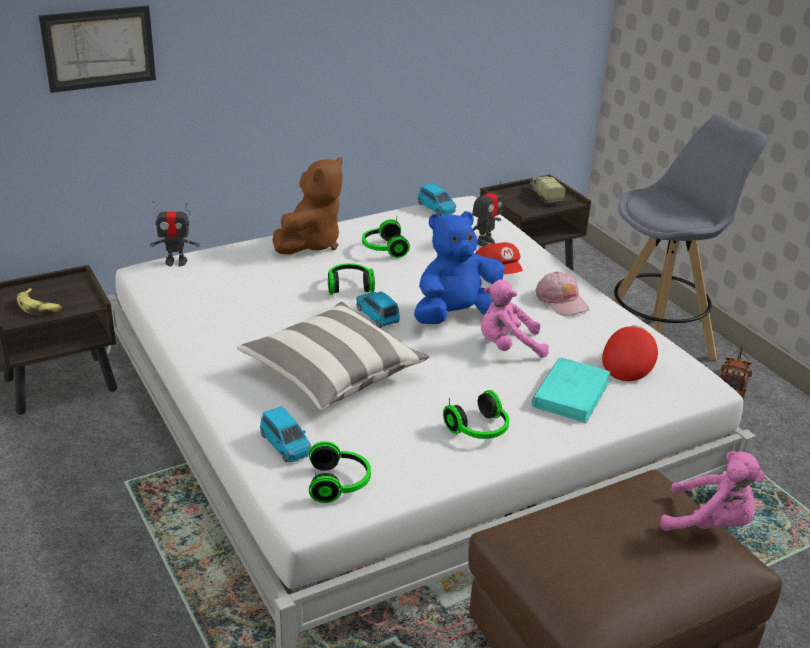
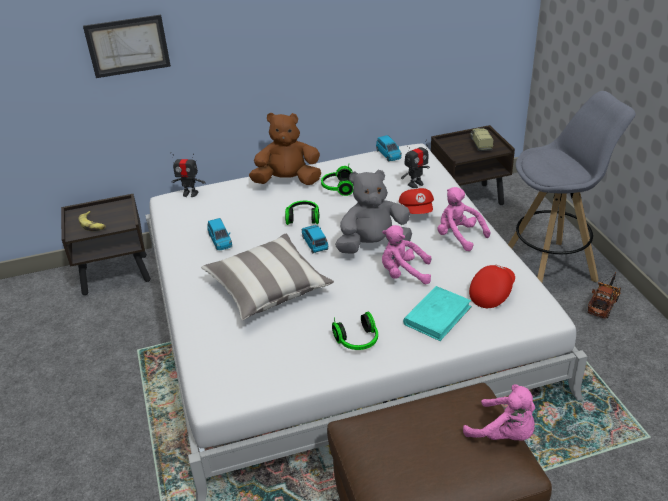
camera: 15 degrees right, 5 degrees up
(285, 445) = (217, 343): blue toy car -> blue toy car (220, 241)
(310, 243) = (287, 181): brown plush toy -> brown plush toy turned 135 degrees counterclockwise
(339, 483) = (244, 376): headphones -> none
(456, 316) = (373, 246): blue plush toy -> grey plush toy
(561, 301) = (458, 236): pink cap -> pink plush toy

